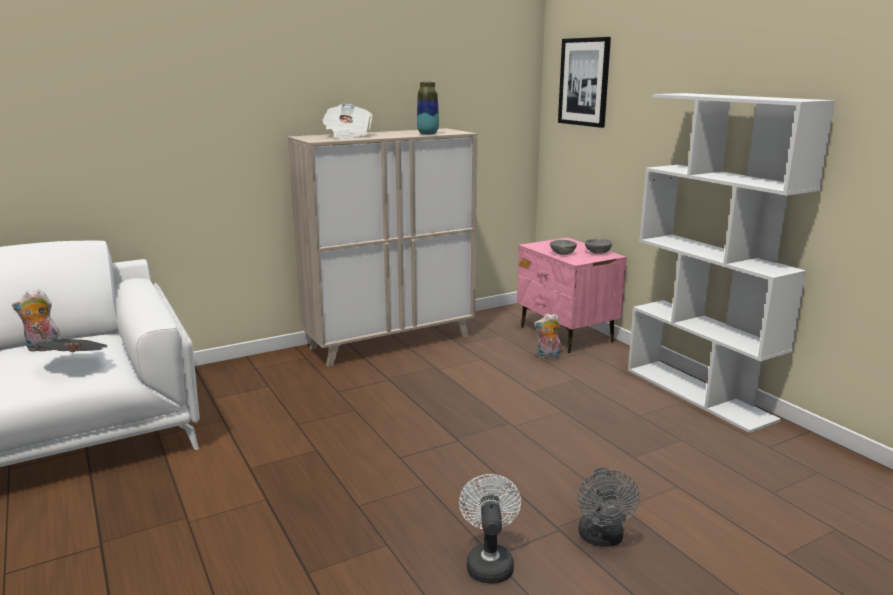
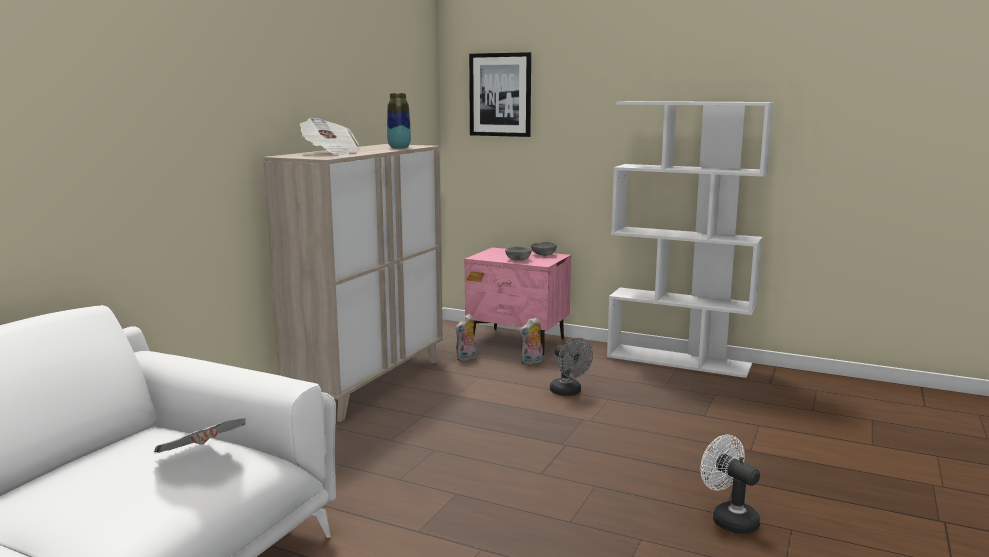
camera: 35 degrees left, 5 degrees down
(43, 349) = (108, 461): plush toy -> plush toy (467, 358)
(602, 539) = (770, 474): grey fan -> grey fan (569, 392)

